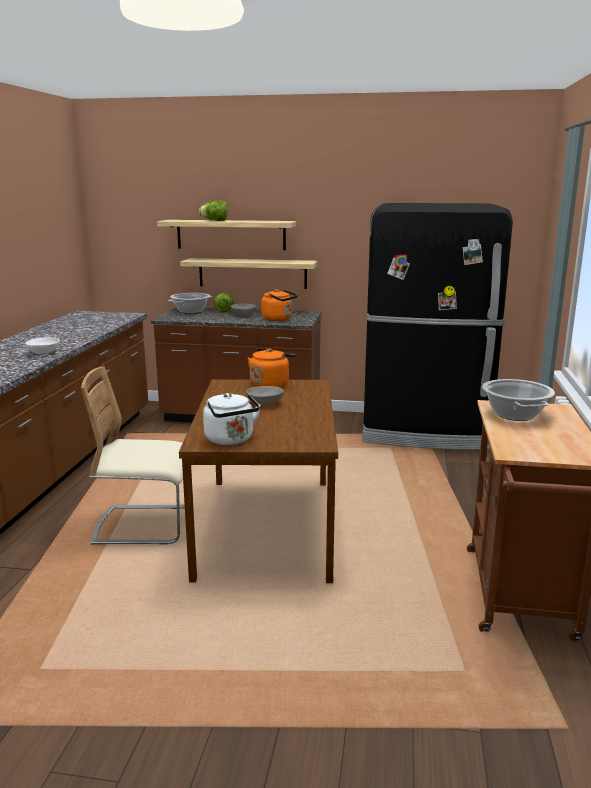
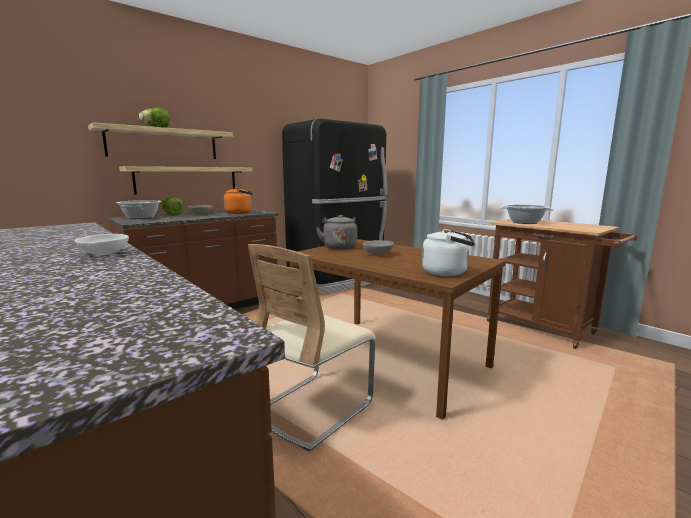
camera: 50 degrees left, 5 degrees down
(271, 385) = (339, 247): orange kettle -> grey kettle

